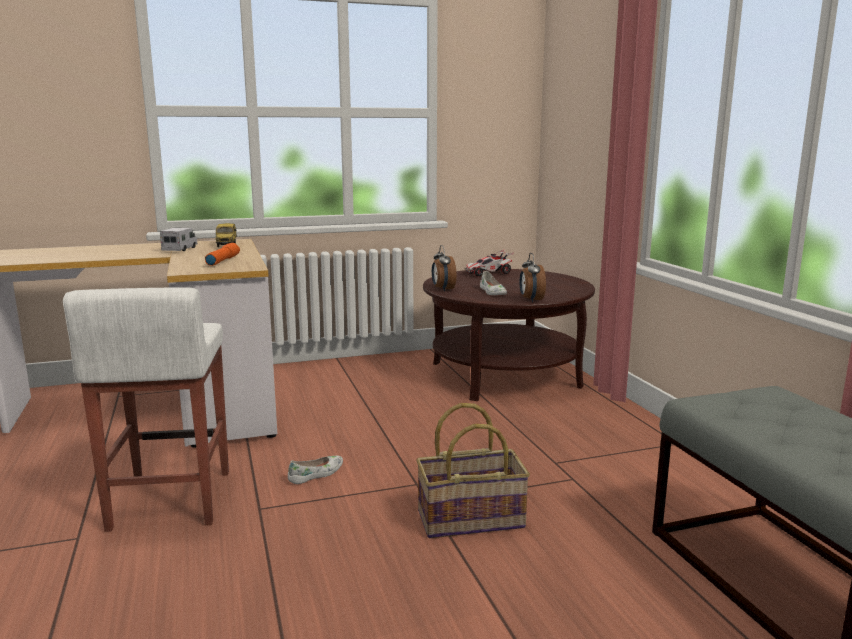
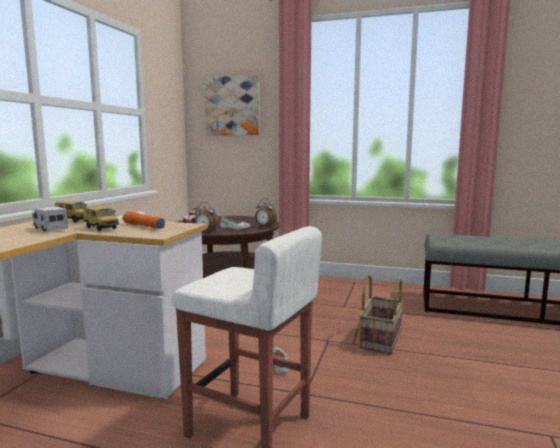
camera: 55 degrees left, 5 degrees down
(197, 256) = (102, 228): none -> toy car
(582, 93) = (232, 106): none -> picture

